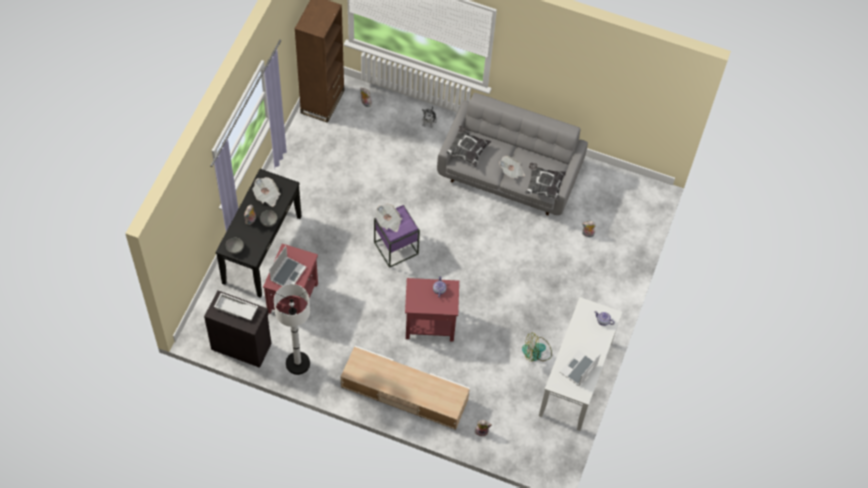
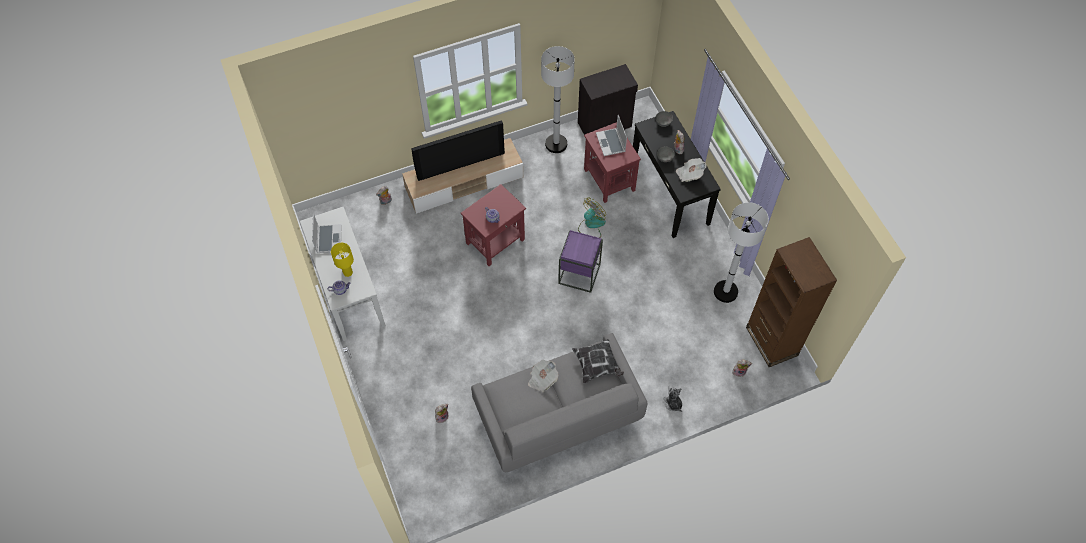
camera: 140 degrees right, 0 degrees up
(235, 309) = (611, 83): white tray -> none
(312, 153) = (725, 292): none -> white floor lamp
(389, 222) = (588, 244): newspaper -> none
(402, 388) = (460, 162): none -> television
(536, 352) = (396, 285): fan -> fan (591, 225)
(544, 186) = (503, 390): pillow -> none
(587, 330) = (347, 272): none -> yellow table lamp

